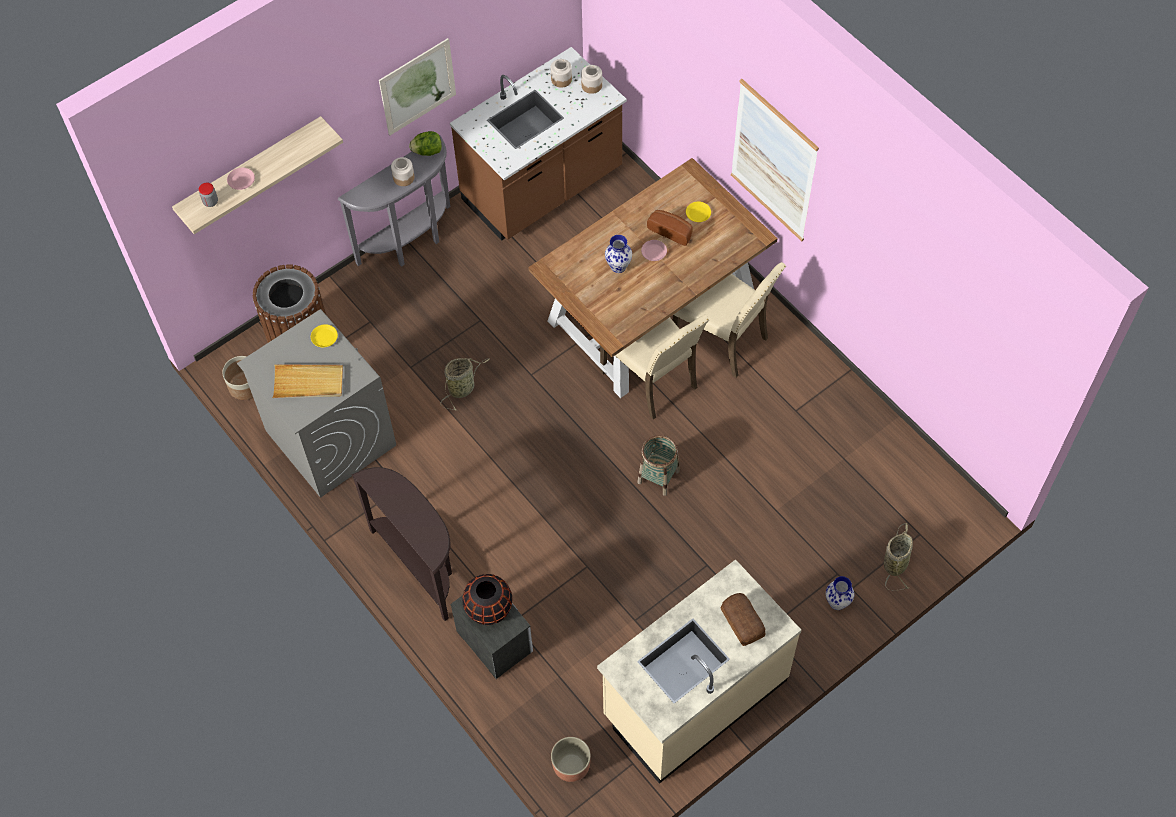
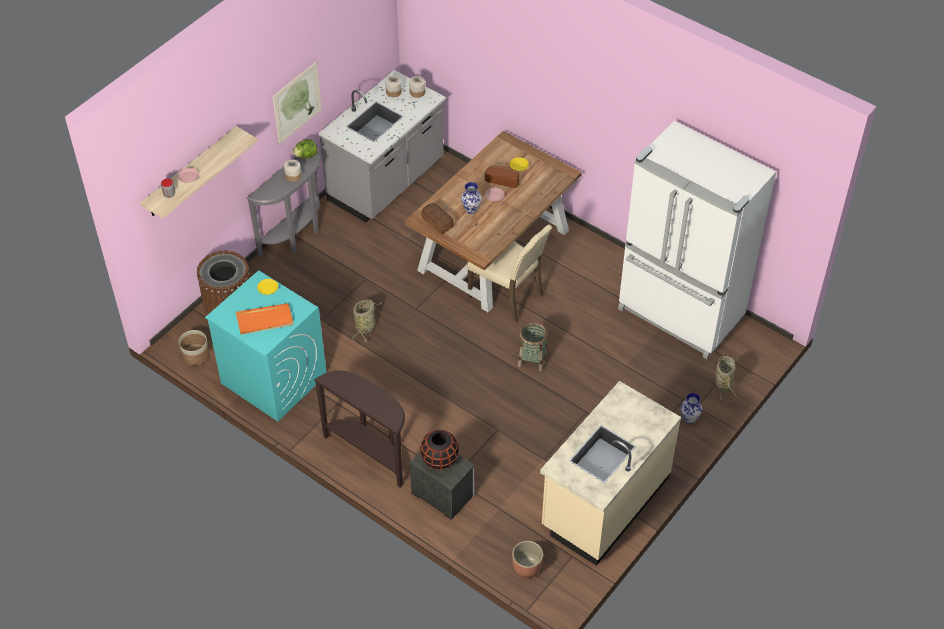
camera: 15 degrees left, 10 degrees down
(308, 383) = (265, 320): beige tray -> orange tray
(329, 437) = (273, 379): grey washing machine -> turquoise washing machine
(543, 187) = (387, 182): brown counter -> grey counter
(723, 340) = (552, 261): beige chair -> none
(742, 621) = (637, 419): bread -> bread (437, 221)
(773, 161) = (573, 109): picture -> none
(867, 451) = (680, 315): none -> white fridge

